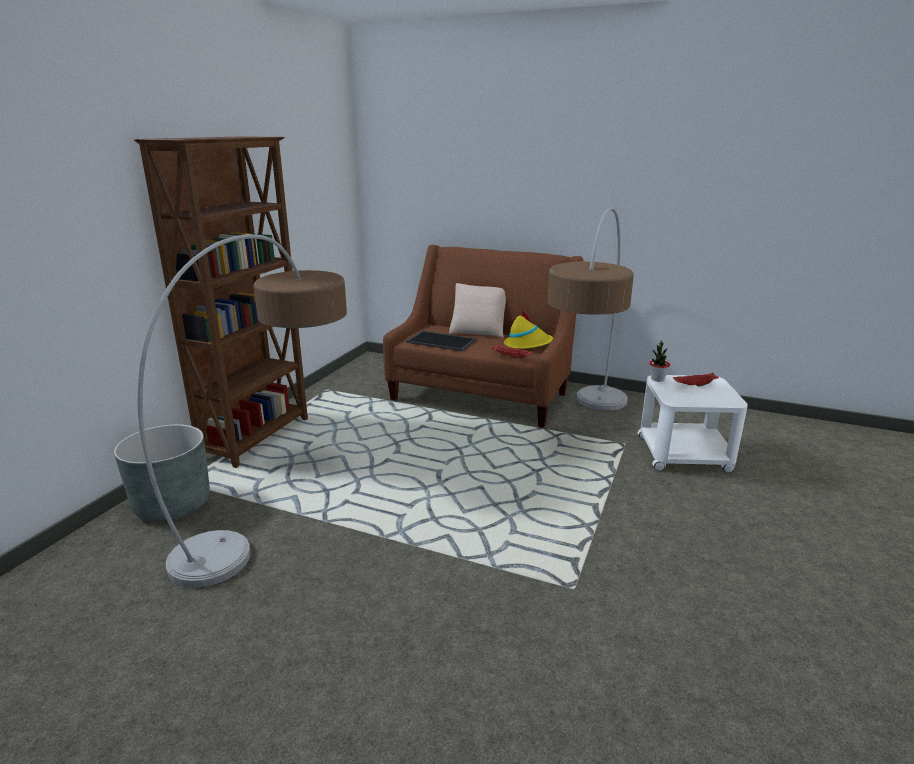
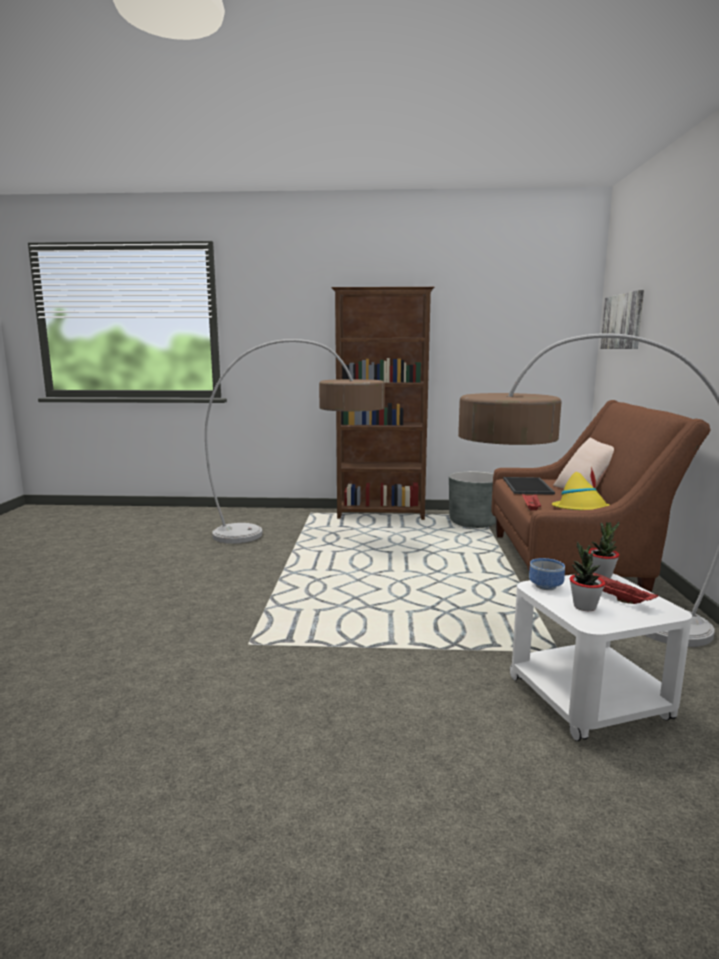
camera: 70 degrees right, 10 degrees down
(172, 505) = (286, 516): grey planter -> grey planter (473, 522)
(411, 170) = (623, 321): none -> picture
(671, 398) = (545, 585): none -> bowl
(708, 397) = (584, 607): none -> potted plant

